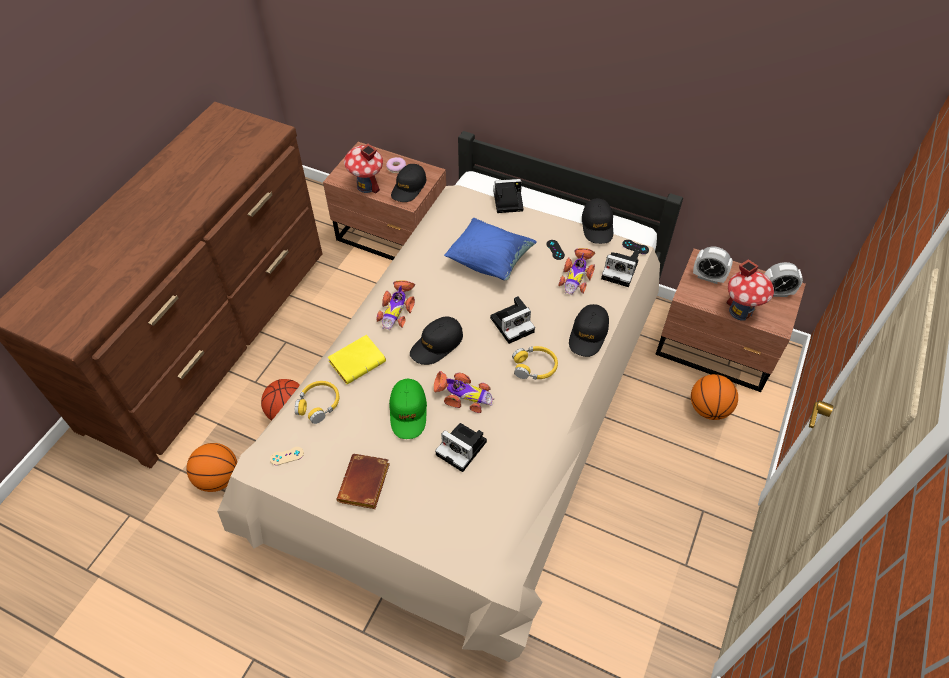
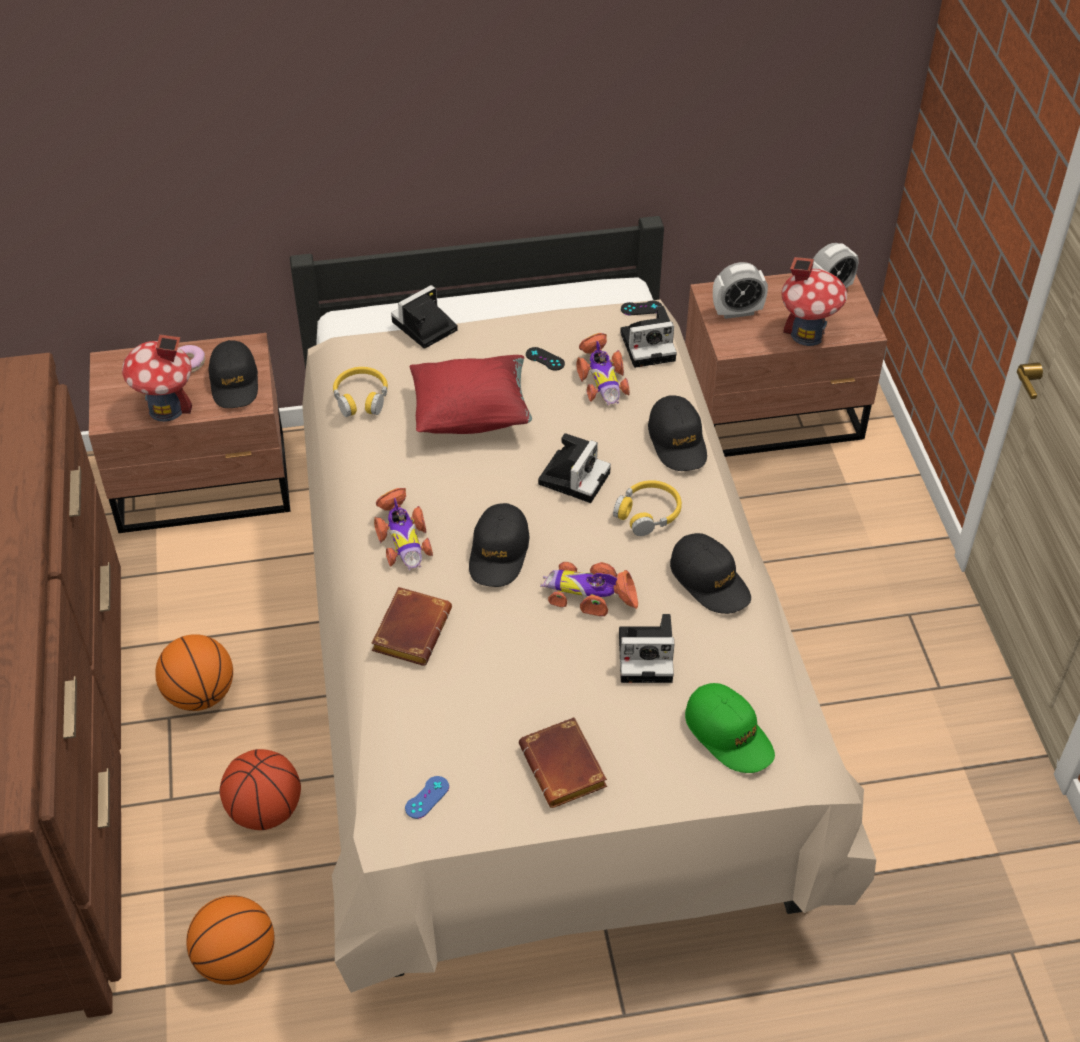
camera: 35 degrees left, 5 degrees down
(287, 456) = (427, 797): beige game controller -> blue game controller
(318, 404) = (409, 712): yellow headphones -> yellow headphones (361, 398)
(358, 361) = (410, 629): yellow book -> brown book
(408, 412) = (539, 653): green cap -> green cap (729, 734)
(462, 395) = (590, 595): toy car -> toy car turned 150 degrees counterclockwise
(490, 261) = (472, 414): blue pillow -> red pillow
(597, 226) = (572, 304): black cap -> black cap (710, 580)
(708, 409) = (821, 491): basketball -> basketball (200, 694)

